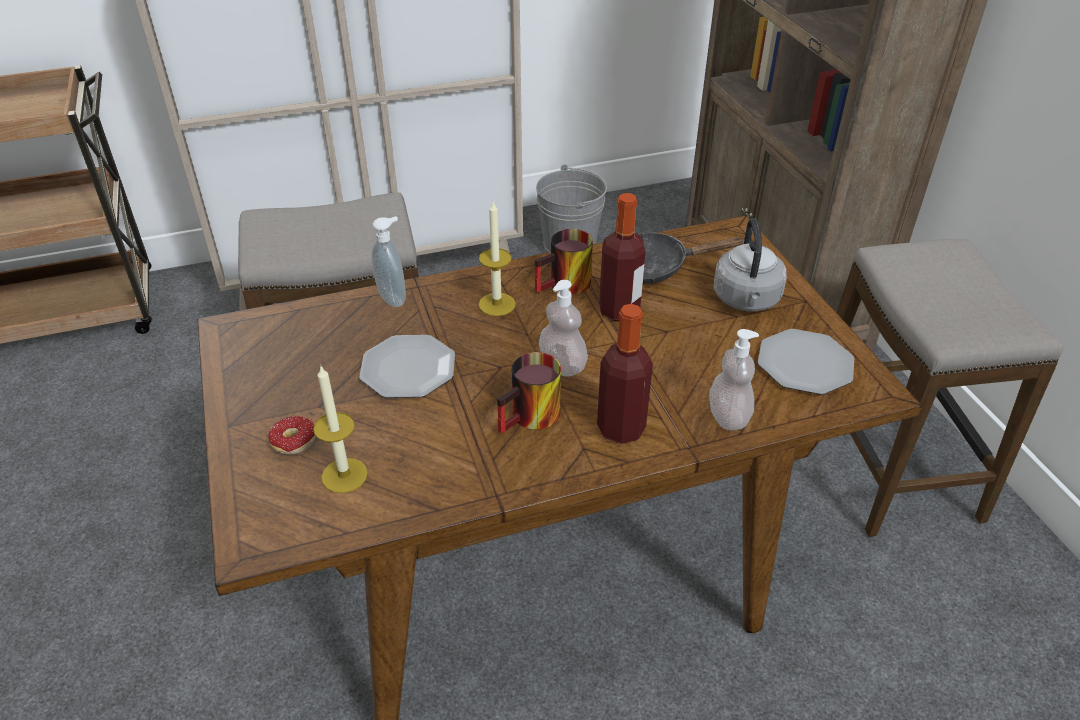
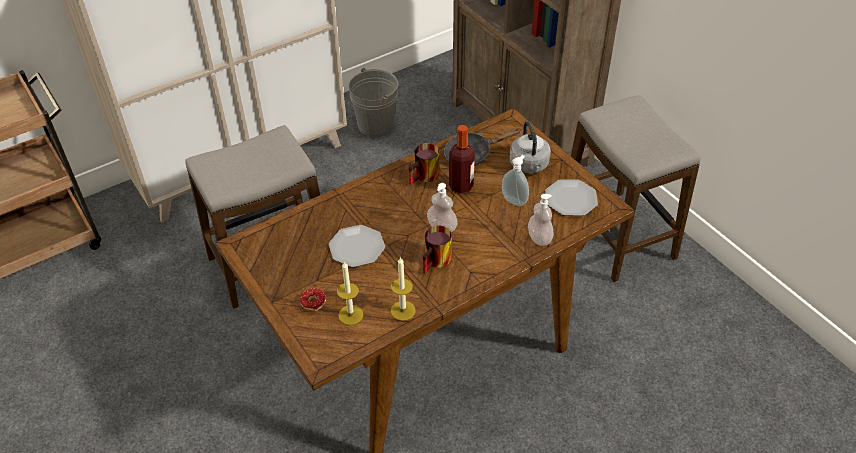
camera: 15 degrees left, 5 degrees up
(394, 298) = (327, 205): soap dispenser -> soap dispenser (515, 200)
(497, 304) = (390, 197): candle -> candle (403, 310)
(621, 428) = (486, 257): bottle -> none

